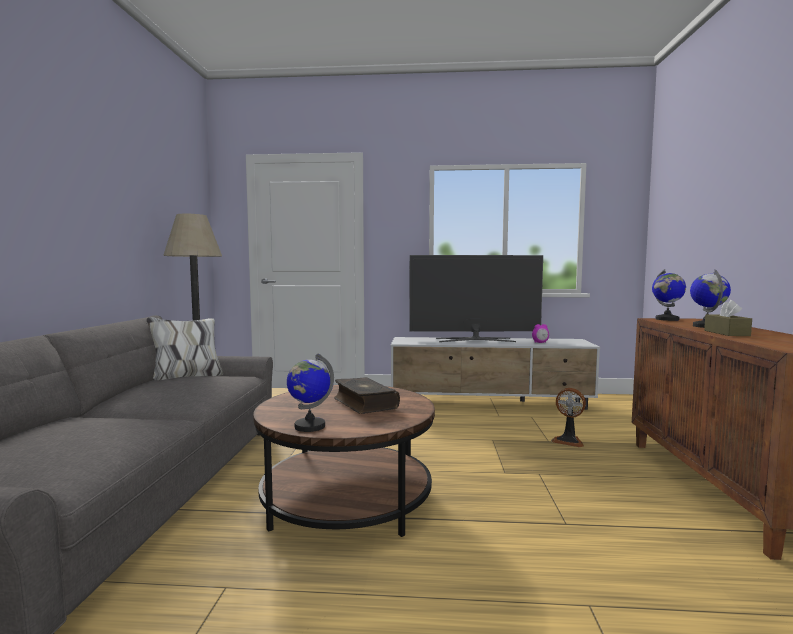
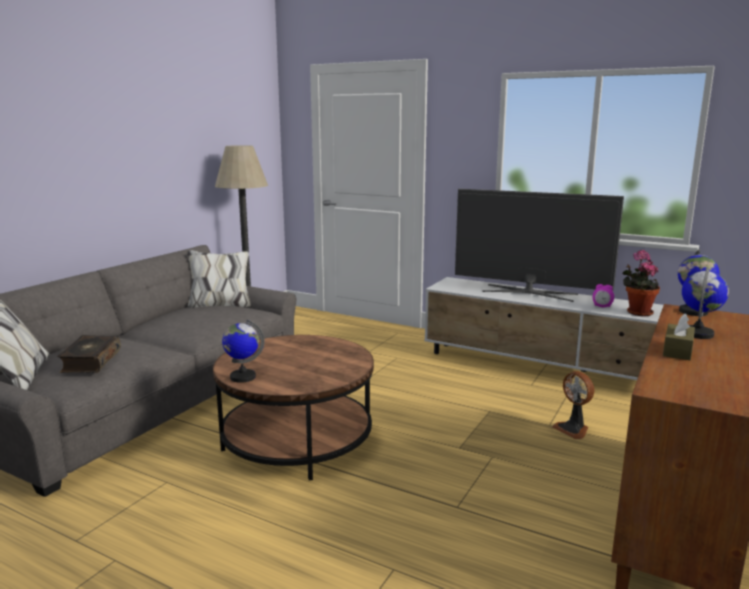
camera: 25 degrees right, 10 degrees up
(364, 404) = (311, 361): book -> book (90, 362)
(568, 343) = (637, 312): none -> potted plant

